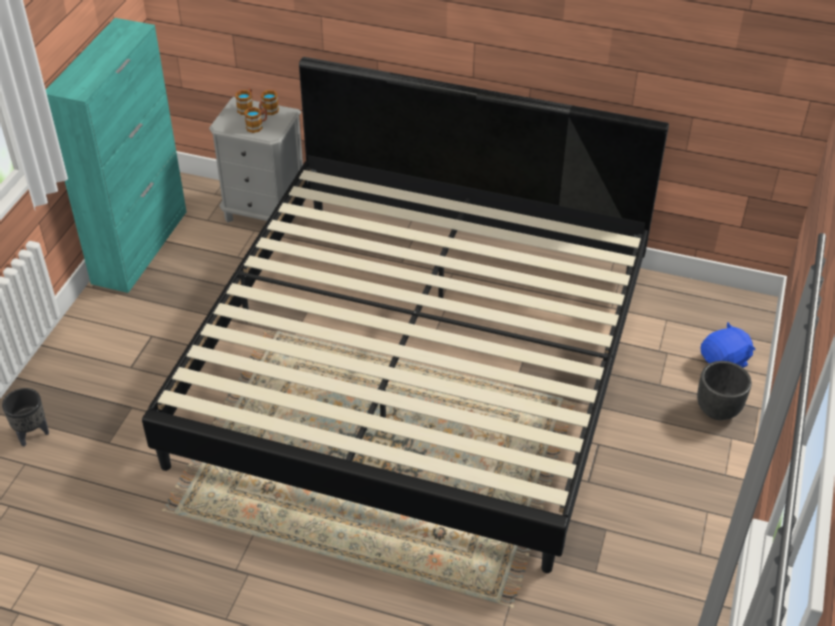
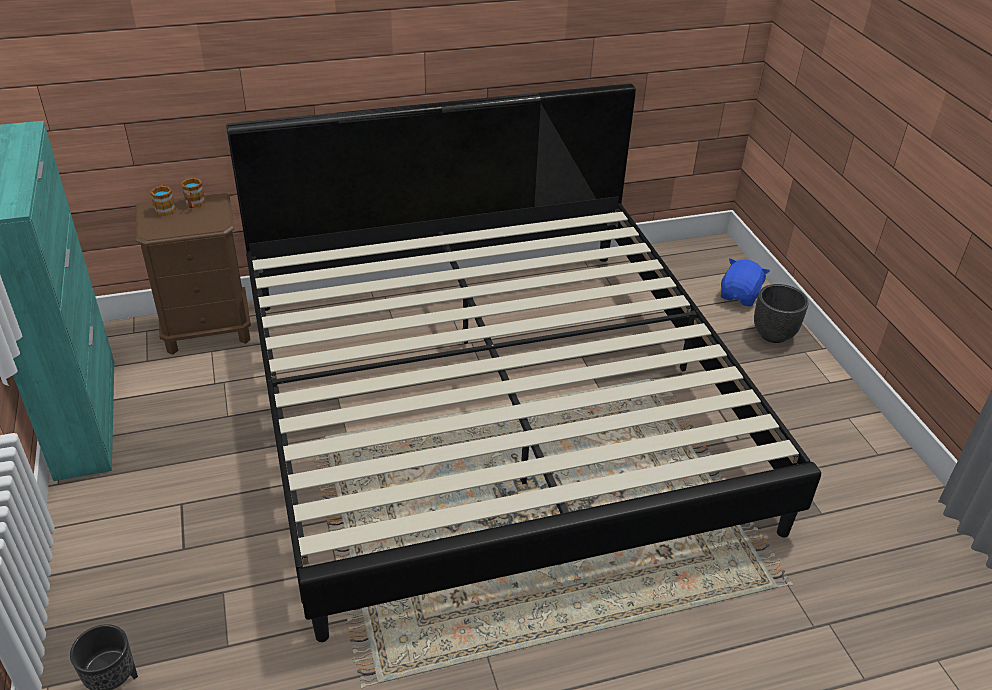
camera: 35 degrees left, 5 degrees down
(257, 126) = (194, 221): mug -> none
(265, 212) = (207, 330): grey nightstand -> brown nightstand

